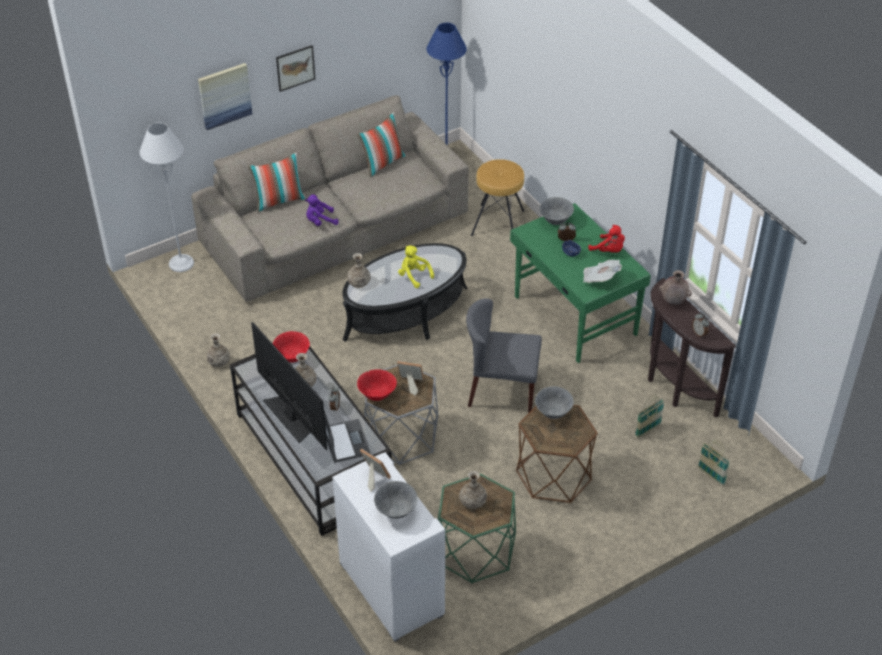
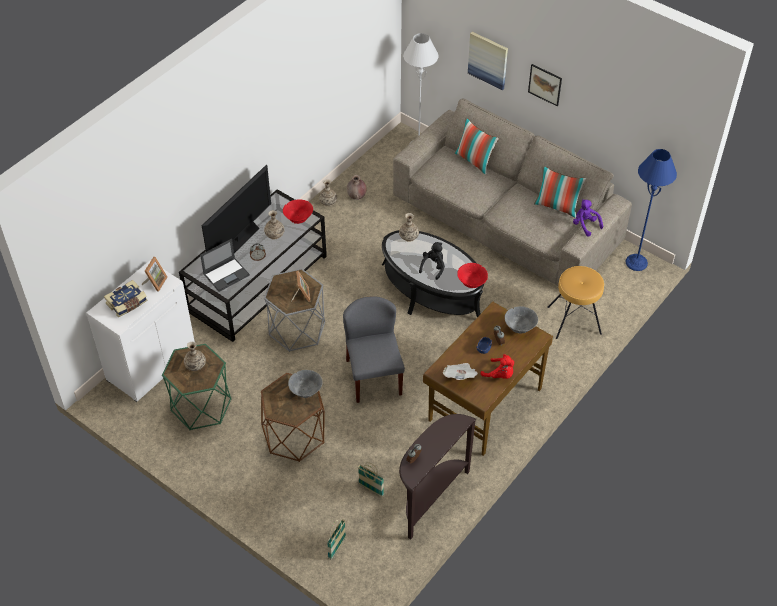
camera: 70 degrees right, 5 degrees up
(320, 221) = (463, 191): purple plush toy -> purple plush toy (585, 225)
(377, 395) = (281, 279): red bowl -> red bowl (471, 283)
(396, 511) = (127, 303): grey bowl -> book
(414, 276) = (433, 267): yellow plush toy -> black plush toy
(574, 316) = (484, 404): green desk -> brown desk
(609, 251) = (500, 375): red plush toy -> red plush toy turned 75 degrees counterclockwise
(673, 301) = (447, 432): brown vase -> brown vase (356, 197)

